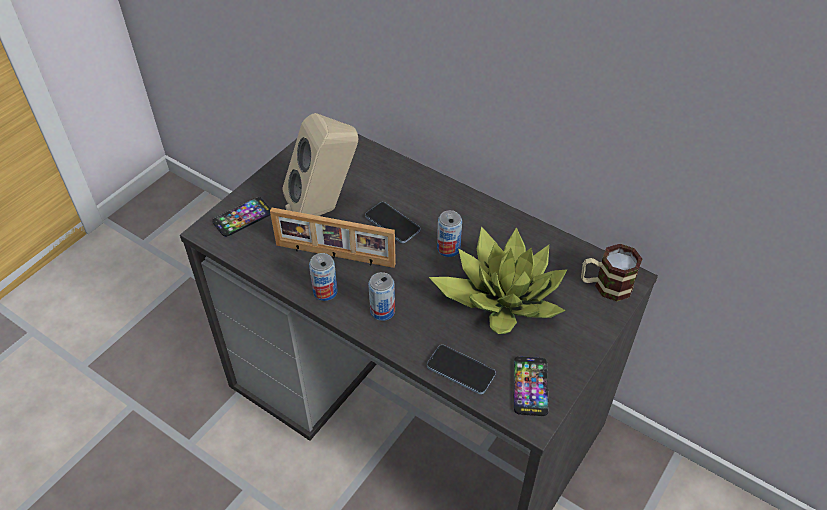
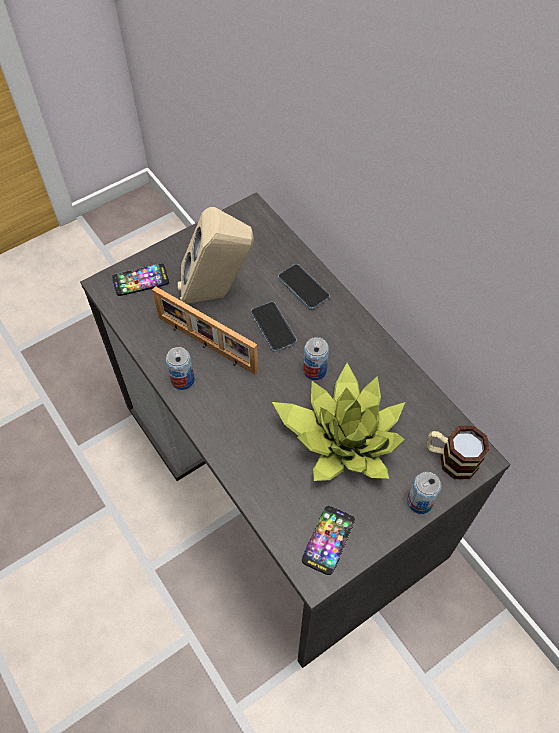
camera: 20 degrees right, 10 degrees up
(382, 311) = (225, 416): can -> can (419, 502)
(460, 370) = (270, 501): phone -> phone (303, 288)

